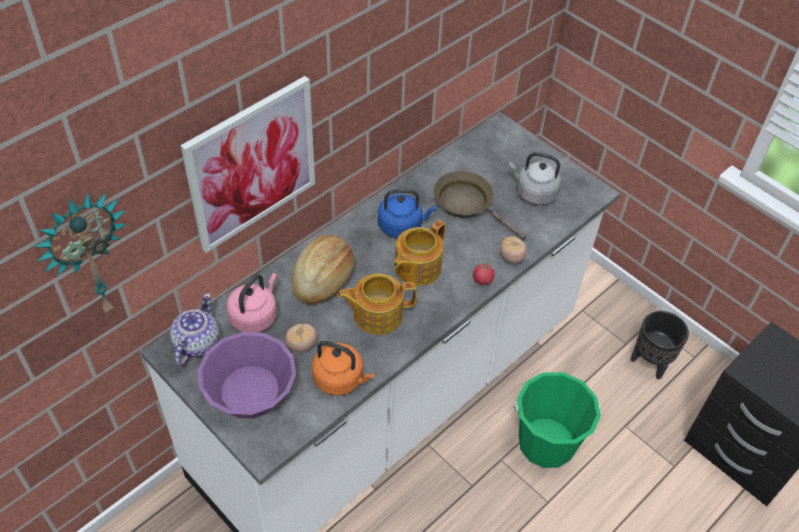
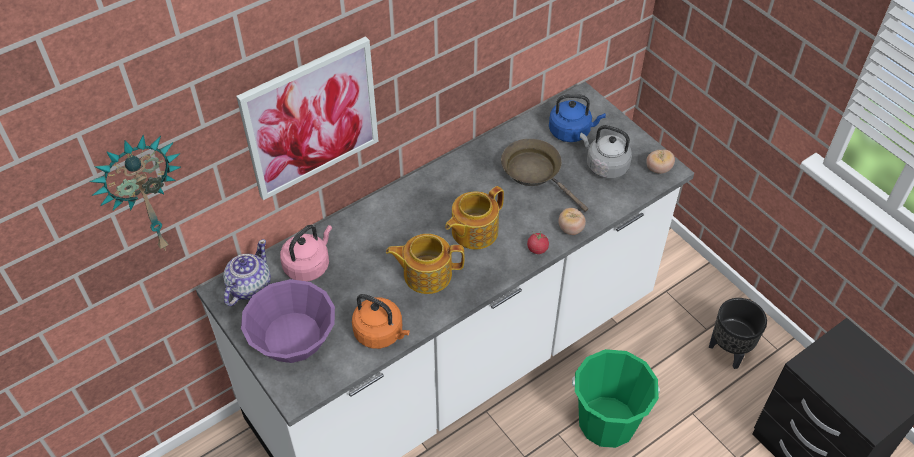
camera: 10 degrees right, 0 degrees up
(301, 345) = (348, 297): tomato -> tomato (658, 169)
(323, 278) = (380, 234): bread -> none
(402, 226) = (466, 189): blue kettle -> blue kettle (571, 131)

